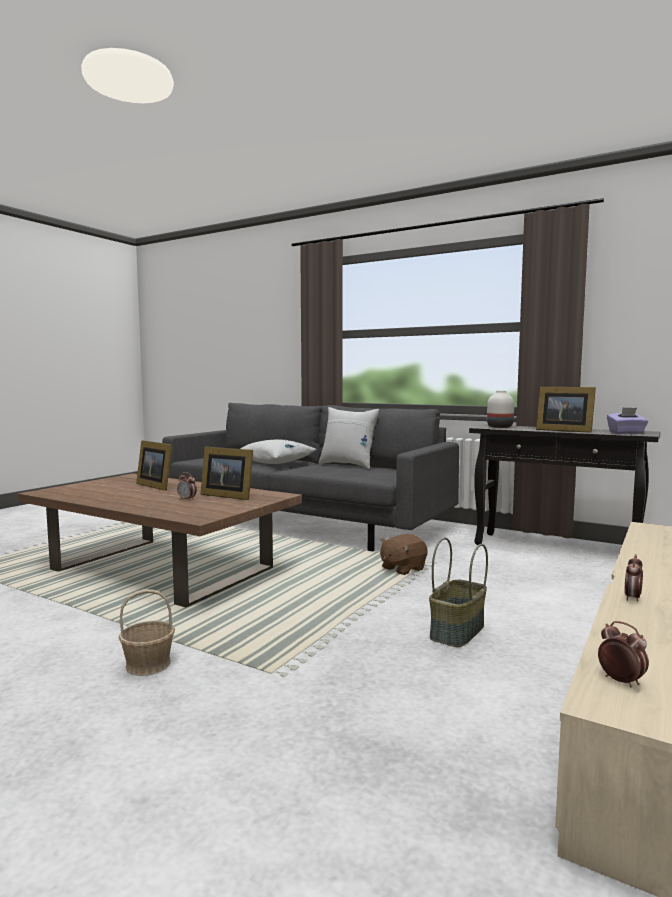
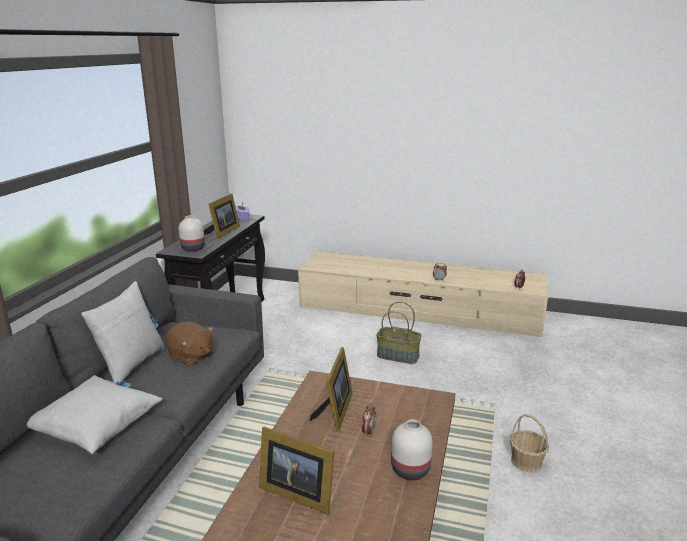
camera: 105 degrees left, 15 degrees up
(126, 503) = (411, 470): none -> white vase
(156, 486) = (296, 492): picture frame -> picture frame turned 90 degrees clockwise
(402, 569) = (290, 383): brown plush toy -> brown plush toy (191, 357)

